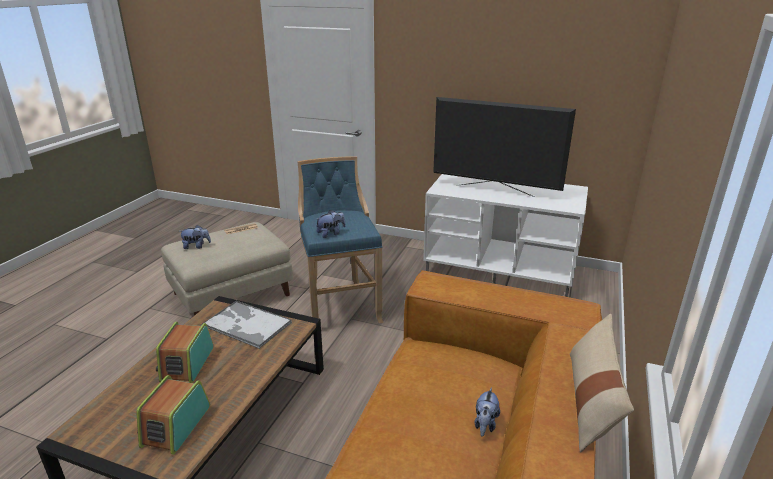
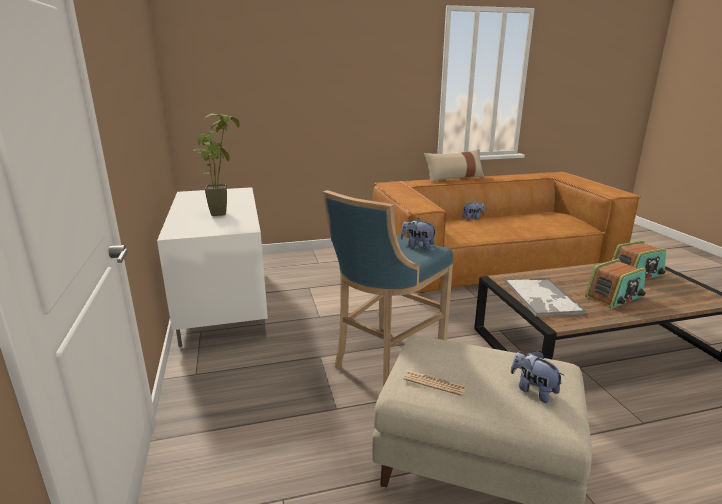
camera: 125 degrees left, 5 degrees down
(494, 190) = (221, 212): television -> potted plant

